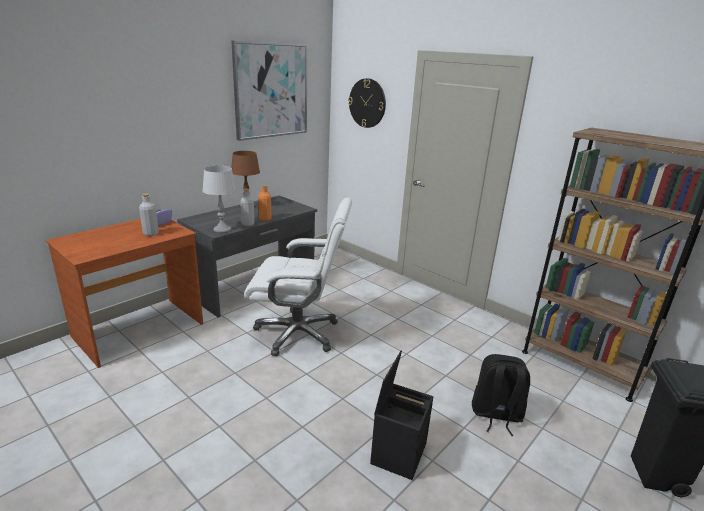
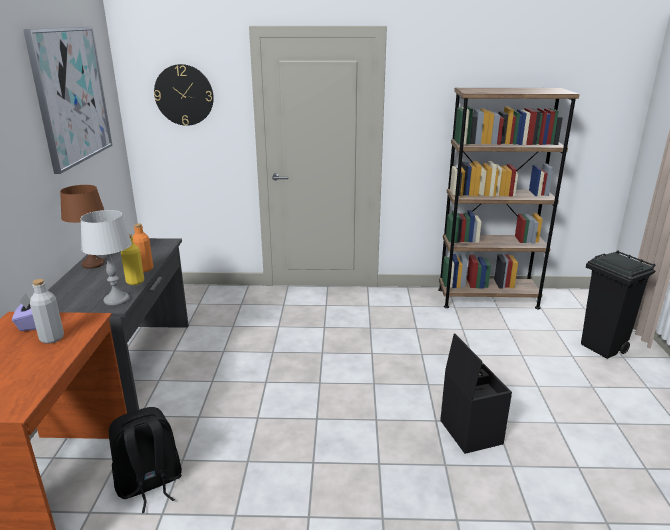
camera: 40 degrees left, 0 degrees up
(248, 224) = (135, 282): grey bottle -> yellow bottle
(298, 333) = (254, 387): white office chair -> none
(496, 415) = (488, 363): black backpack -> black backpack (149, 484)

